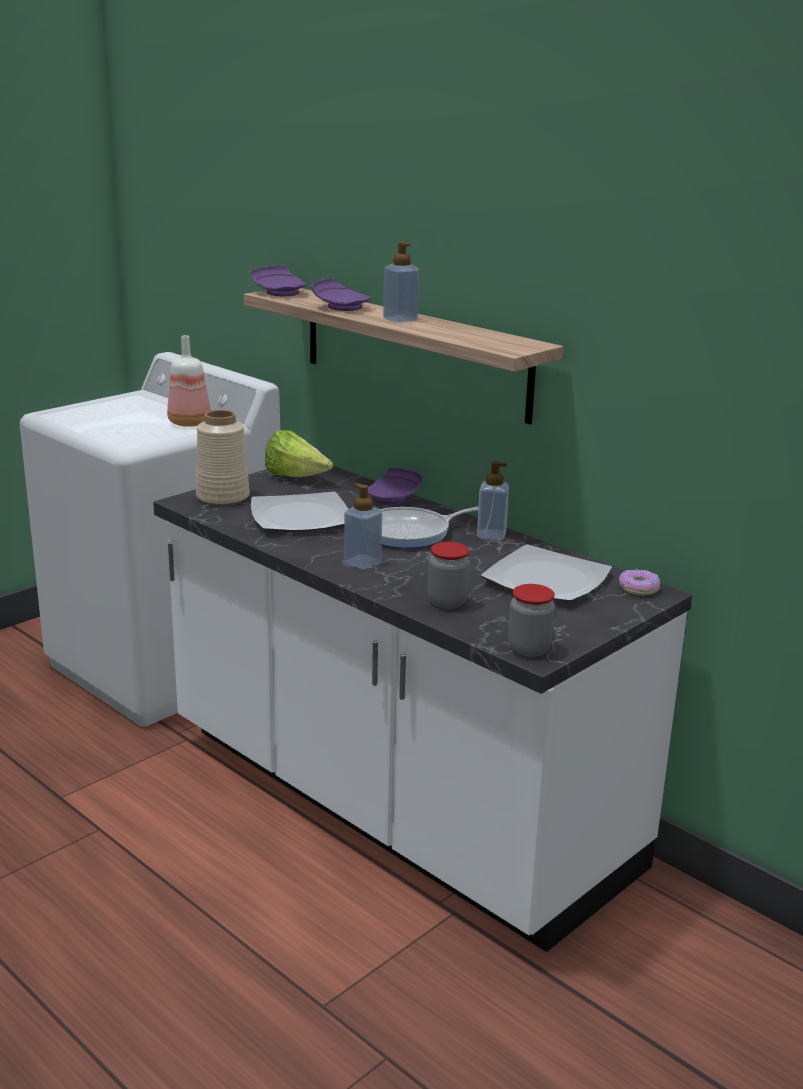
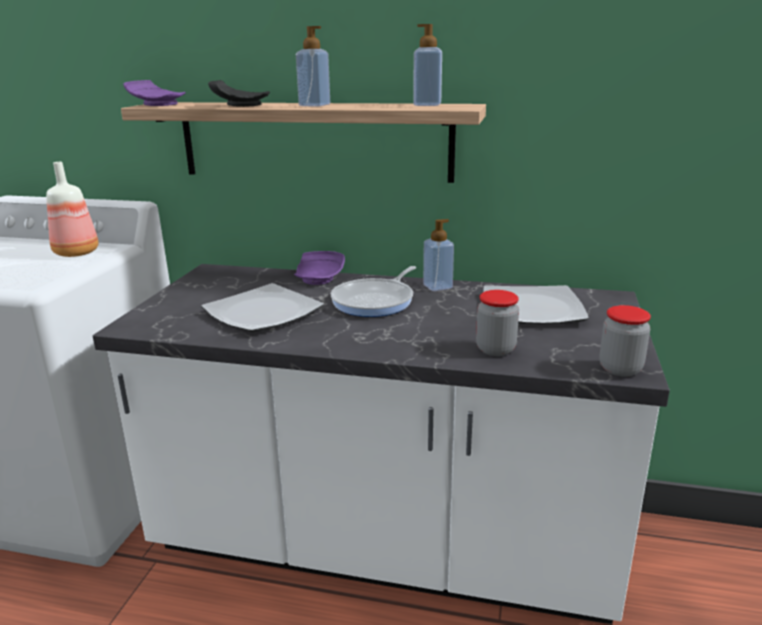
camera: 30 degrees left, 0 degrees up
(222, 497) = (163, 313): beige vase -> none
(296, 477) = (213, 281): lettuce -> none
(341, 307) = (239, 105): purple plate -> black plate
(362, 562) = (374, 336): soap dispenser -> soap dispenser (427, 105)
(638, 588) = (599, 297): donut -> none

